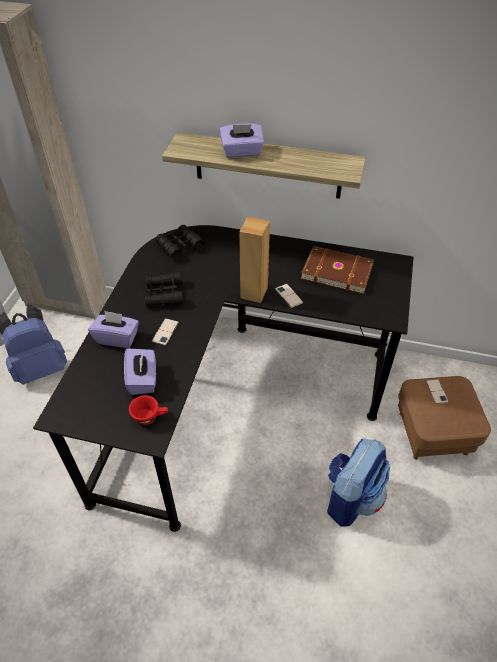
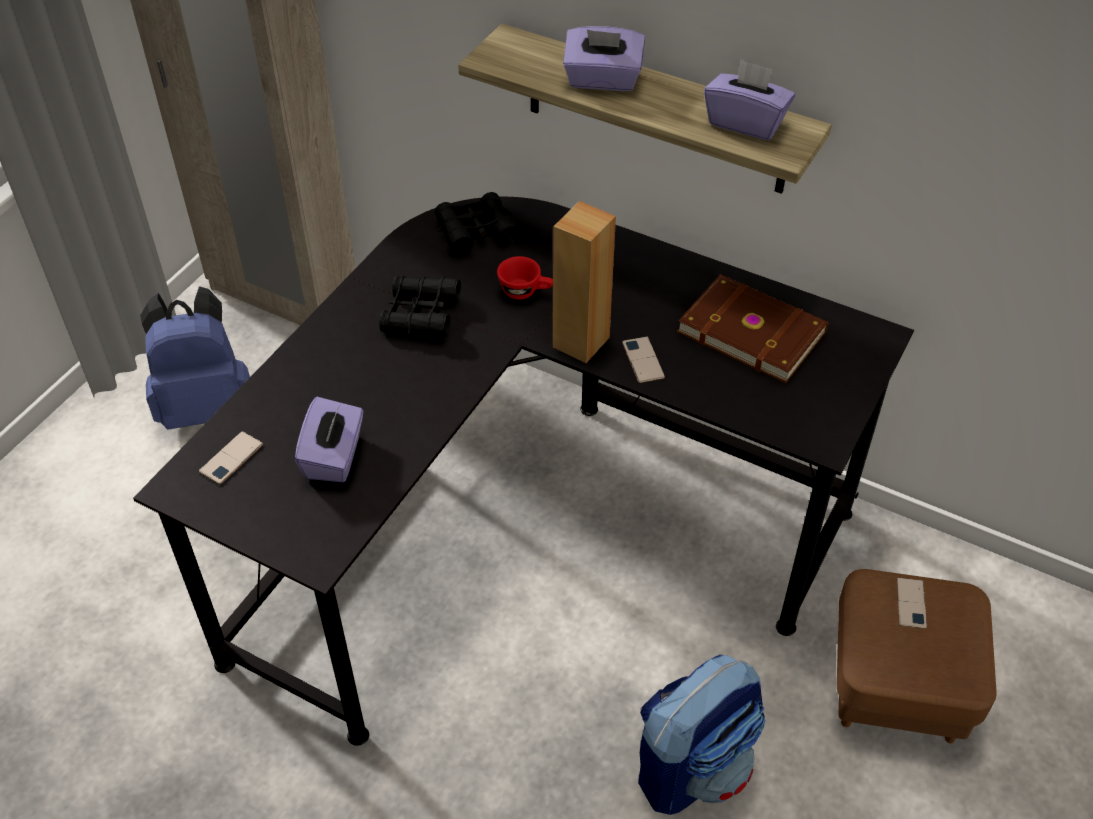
camera: 15 degrees right, 0 degrees up
(117, 338) = (314, 376): purple tissue box -> purple tissue box (746, 122)
(150, 416) = (326, 522): red cup -> red cup (525, 291)
(165, 332) = (400, 382): phone -> phone (231, 458)

